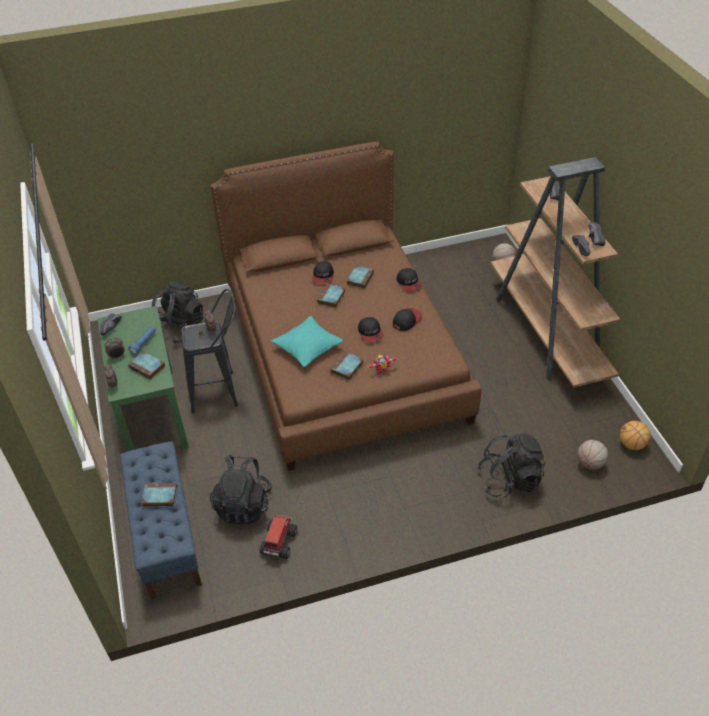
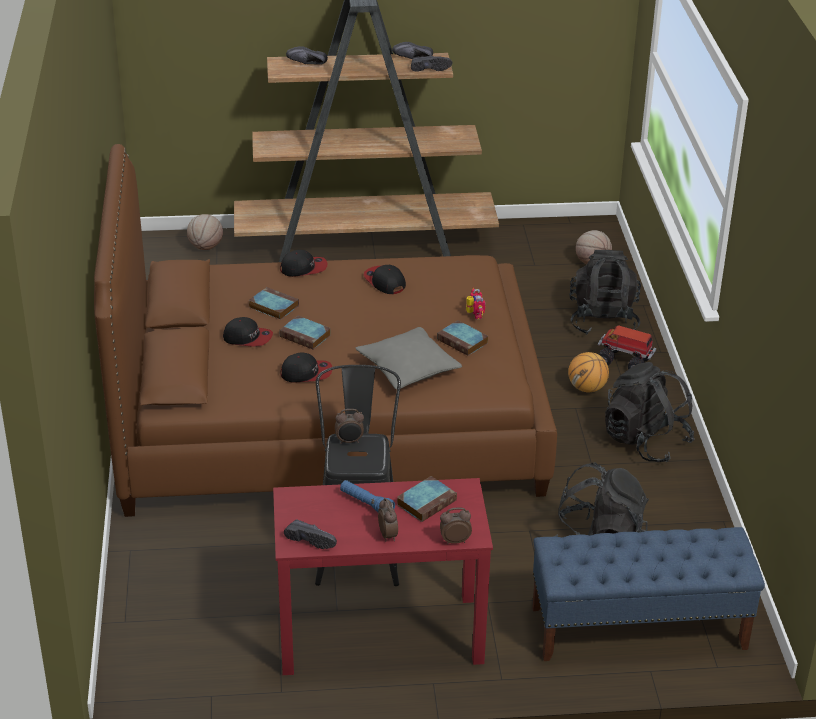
camera: 80 degrees left, 10 degrees down
(152, 412) = (379, 634): green desk -> red desk
(159, 496) = (647, 549): book -> none
(180, 327) = (177, 589): black backpack -> black backpack (645, 441)
(278, 543) = (669, 518): toy truck -> toy truck (625, 361)
(308, 347) = (408, 369): turquoise pillow -> grey pillow
(370, 332) = (397, 314): cap -> cap (306, 373)
(632, 444) = (571, 231): basketball -> basketball (587, 388)

